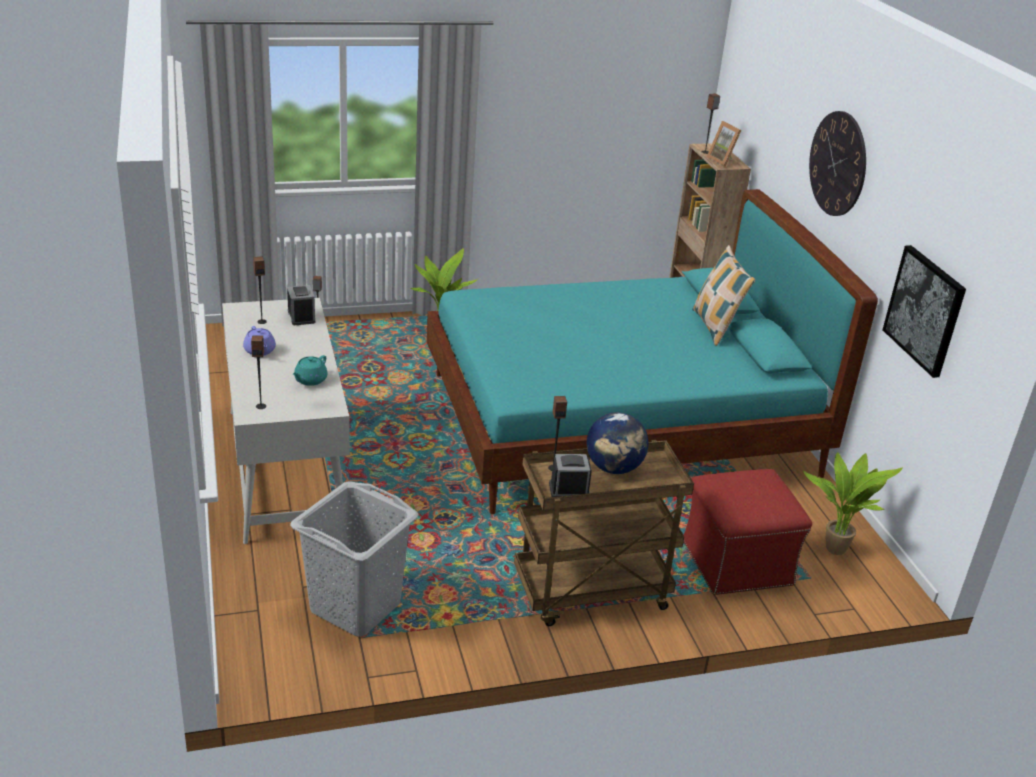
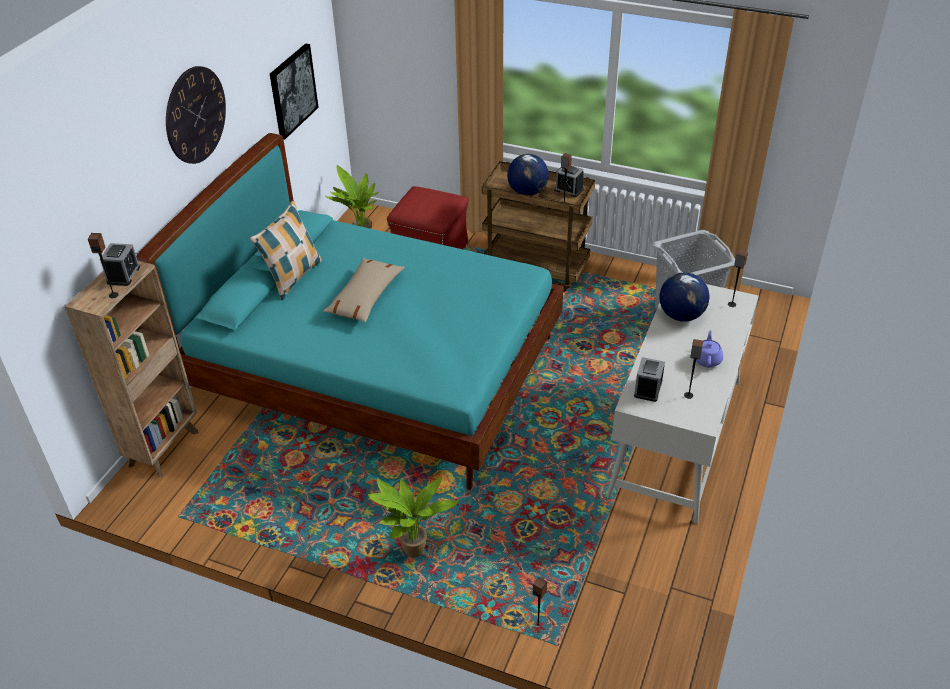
camera: 140 degrees left, 10 degrees up
(310, 380) = (681, 315): turquoise teapot -> globe
(630, 330) = (365, 297): none -> beige pillow
(723, 161) = (123, 275): picture frame -> alarm clock

